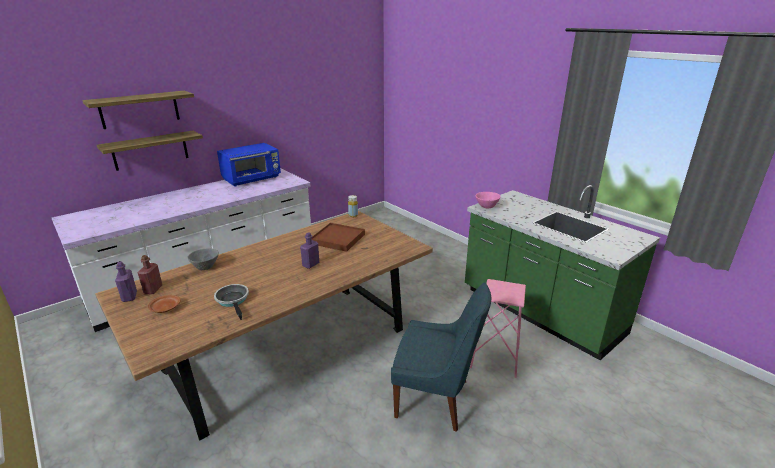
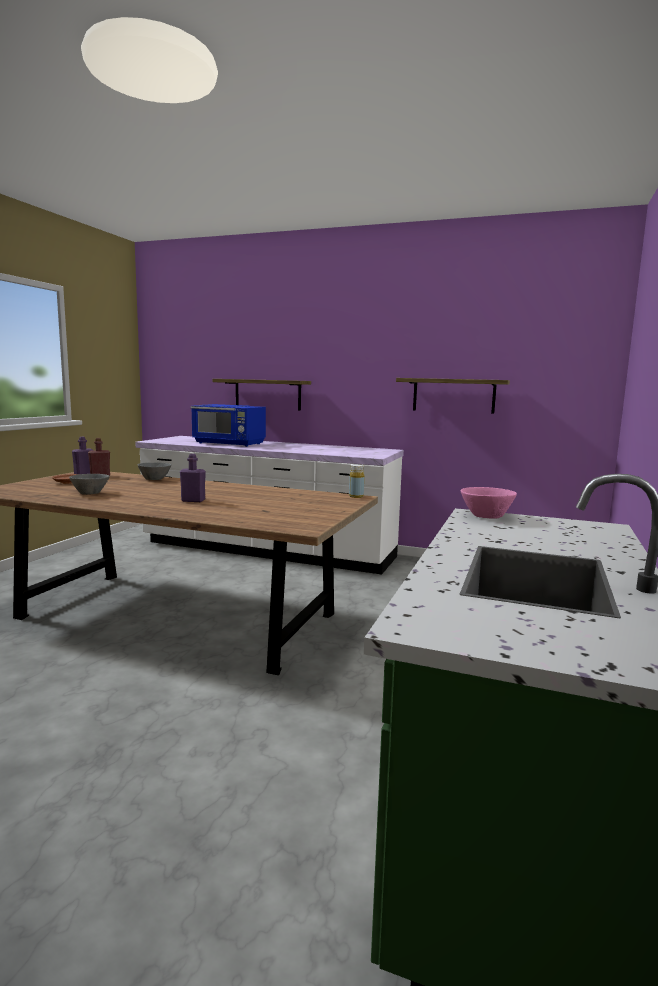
camera: 60 degrees right, 15 degrees down
(139, 109) = (267, 351): shelf -> shelf (453, 395)
(233, 300) = (91, 493): frying pan -> grey bowl
(252, 179) = (349, 448): blue microwave -> blue microwave (229, 443)
(338, 239) = (275, 500): brown tray -> none
(435, 399) = (120, 745): blue chair -> none
(495, 358) = (272, 790): pink stool -> none

